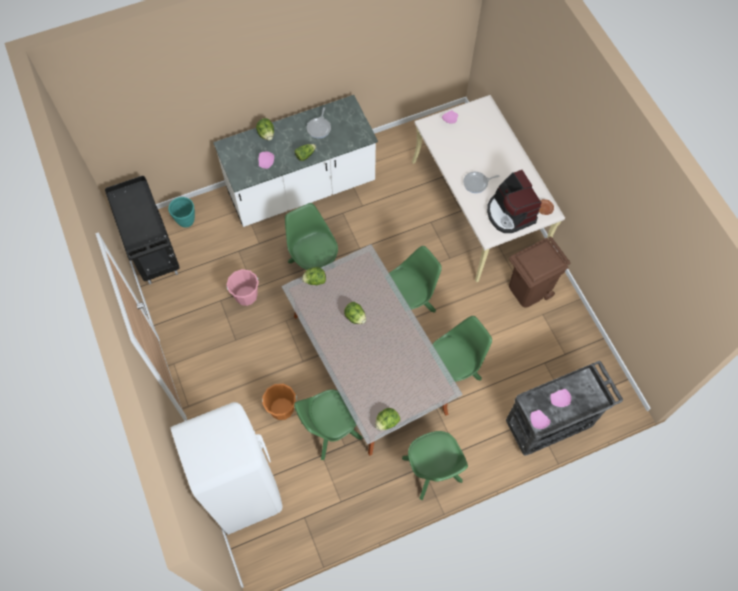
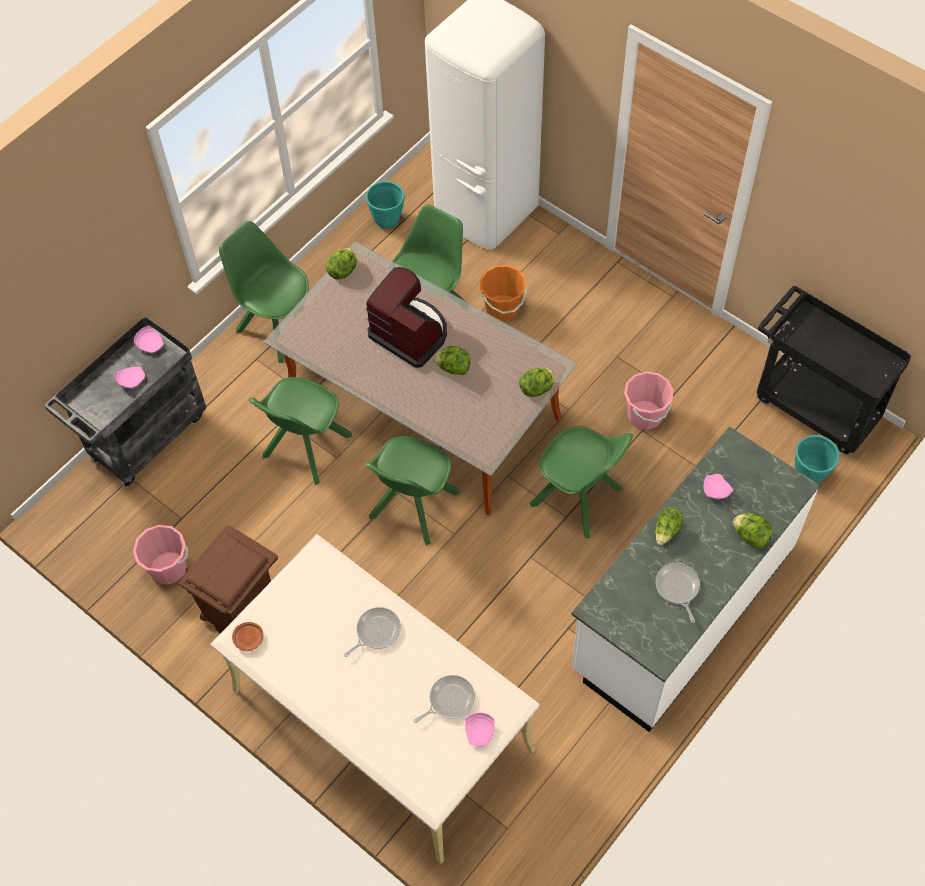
camera: 155 degrees right, 5 degrees down
(316, 522) = (387, 221): none -> turquoise planter
(456, 138) = (449, 700): none -> frying pan
(510, 213) = (301, 604): coffee machine -> coffee machine (410, 333)
(562, 335) = (168, 568): none -> pink bucket

